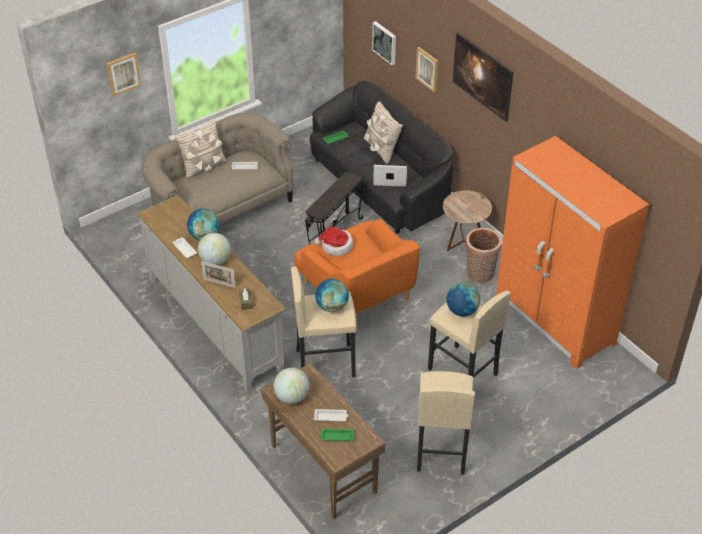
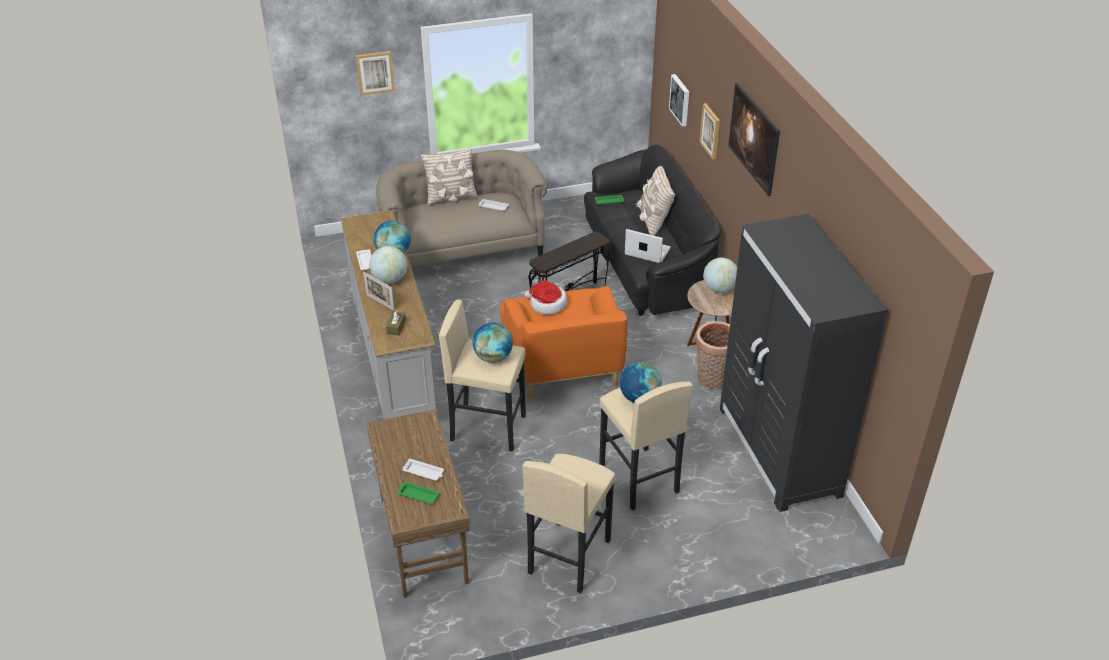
camera: 20 degrees right, 5 degrees down
(292, 397) = (394, 439): globe -> globe (719, 289)
(554, 321) = (777, 451): orange cabinet -> black cabinet

